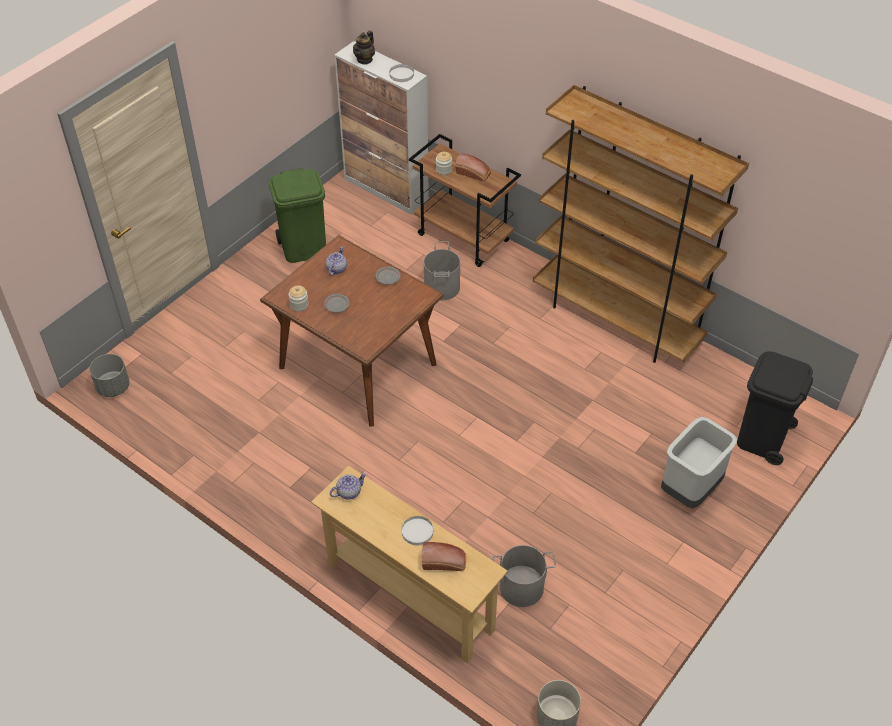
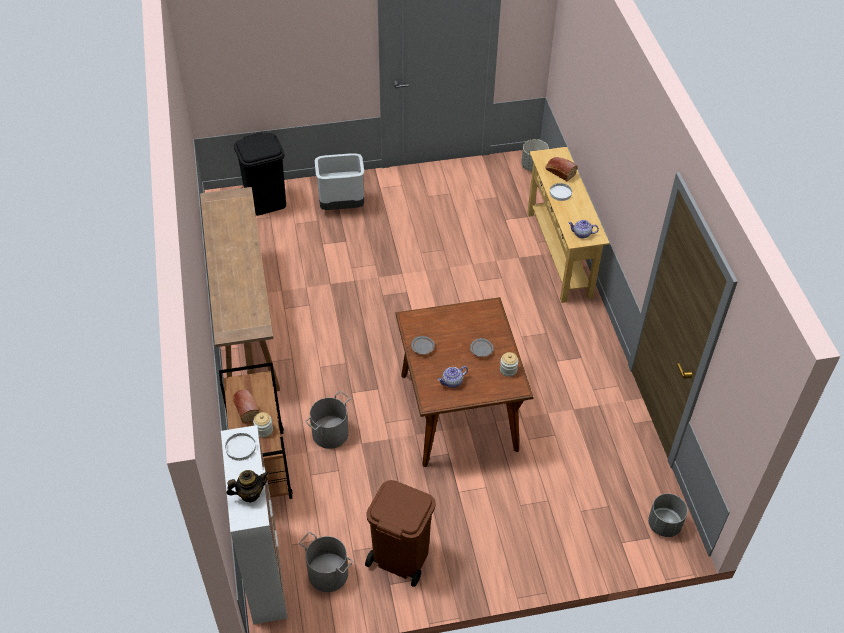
camera: 140 degrees left, 0 degrees up
(304, 248) = (400, 557): green trash can -> brown trash can
(521, 587) = (491, 221): grey bucket -> grey bucket (328, 574)
(616, 320) = (245, 321): brown bookcase -> brown console table

